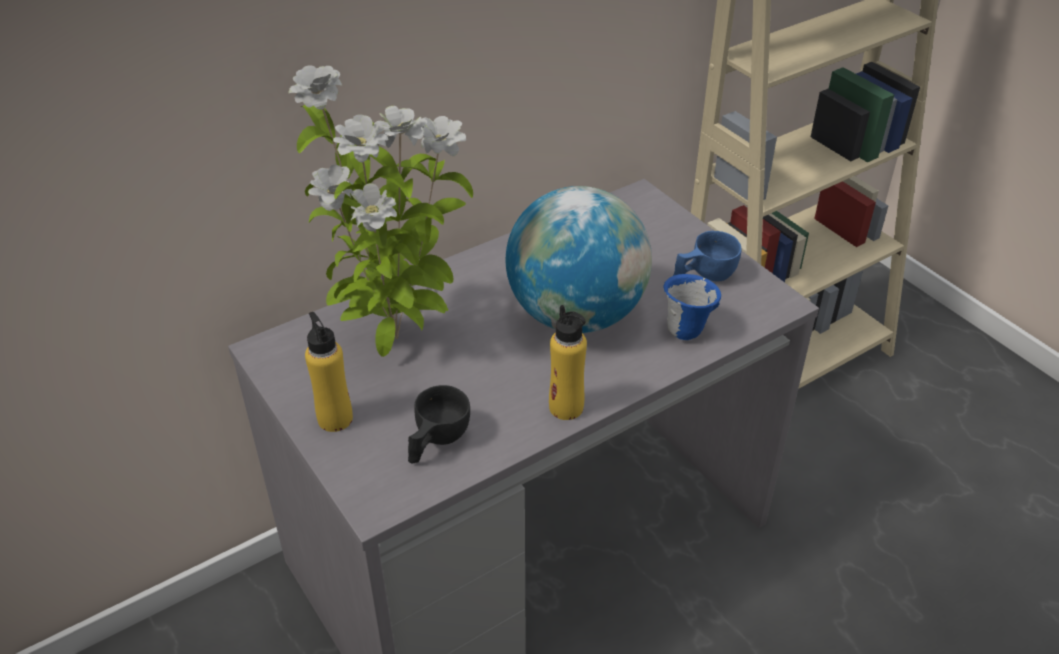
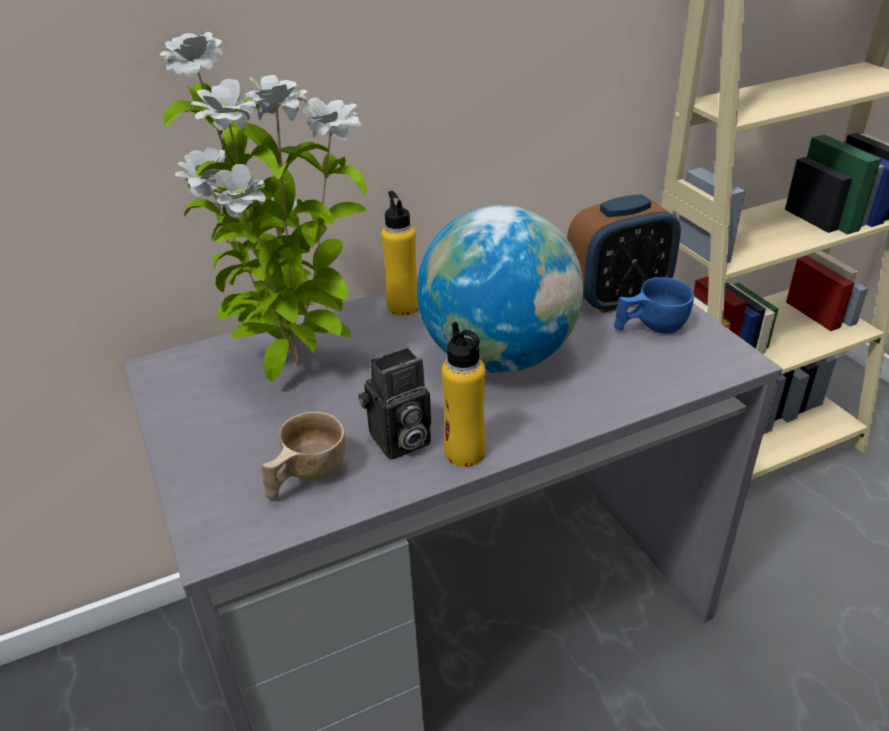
camera: 10 degrees right, 5 degrees down
(335, 418) = (203, 443): yellow bottle -> yellow bottle (403, 306)
(435, 441) = (305, 477): black cup -> beige cup
(507, 403) = (399, 442): none -> camera
(671, 247) = (617, 297): none -> alarm clock
(687, 330) = (622, 381): blue mug -> none

